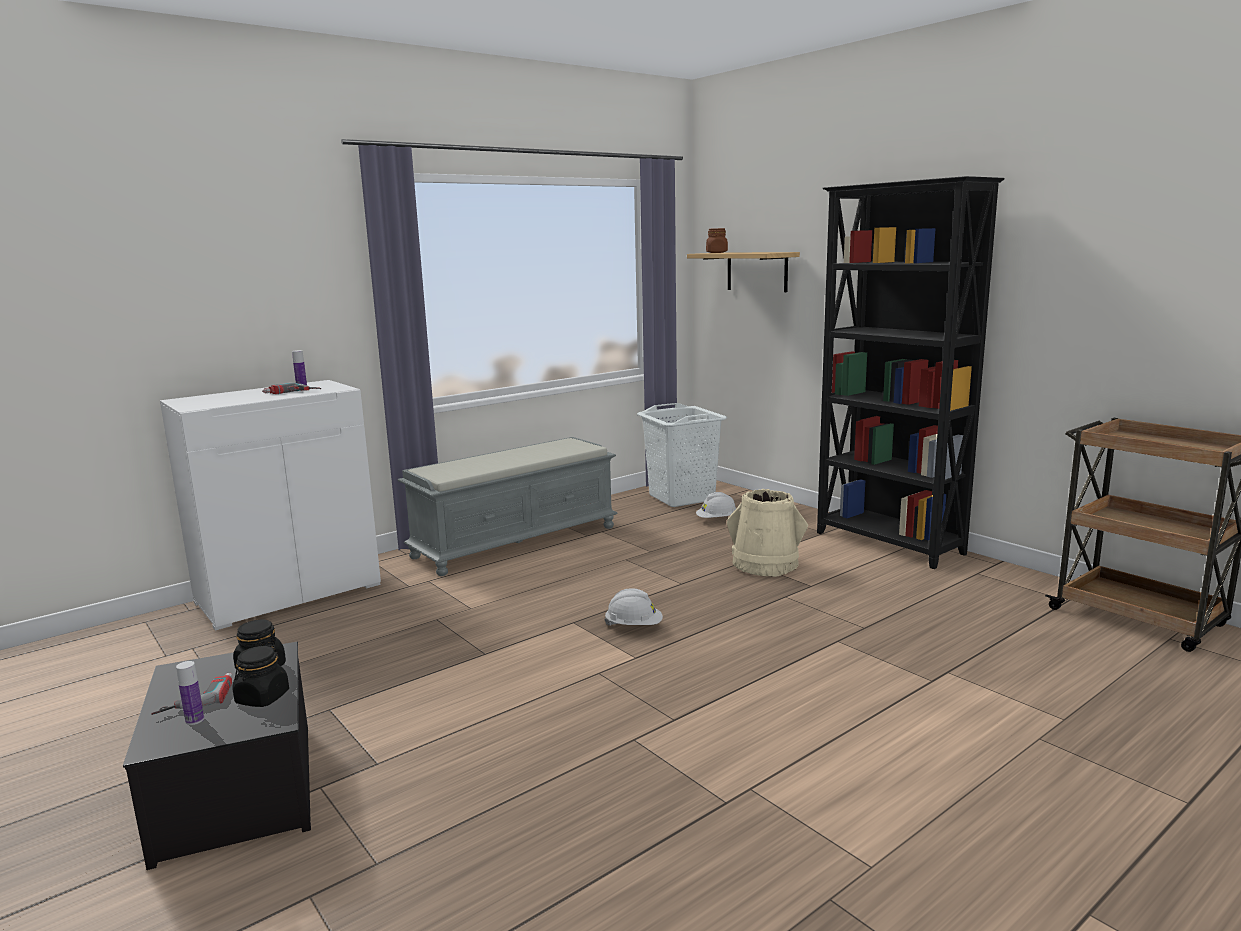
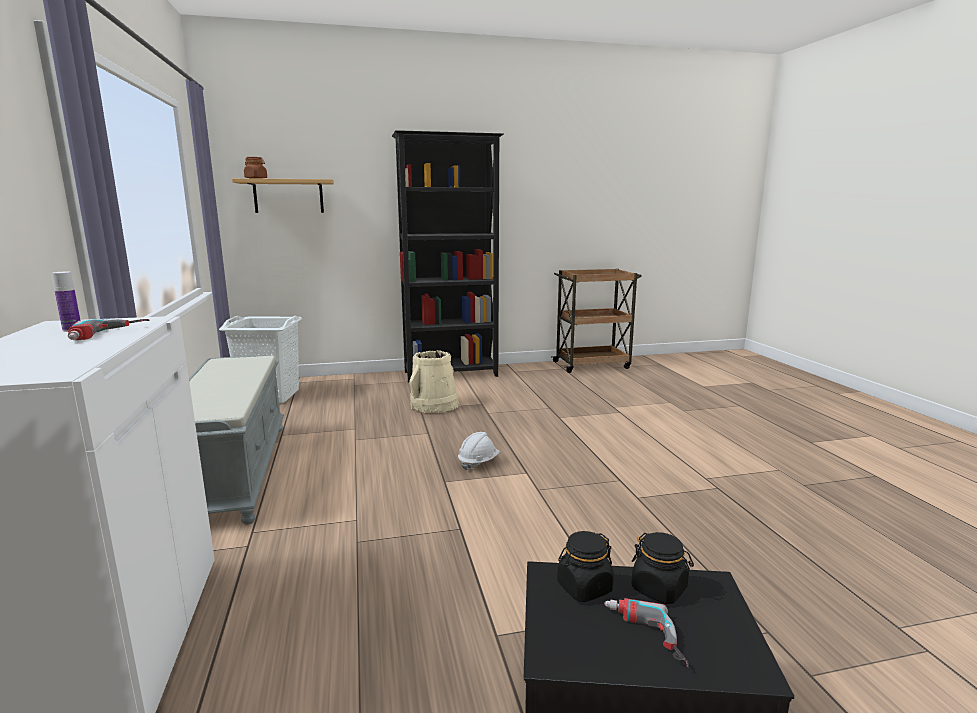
camera: 65 degrees left, 0 degrees up
(195, 720) = (697, 637): bottle -> none
(717, 520) = (336, 398): white hard hat -> none

